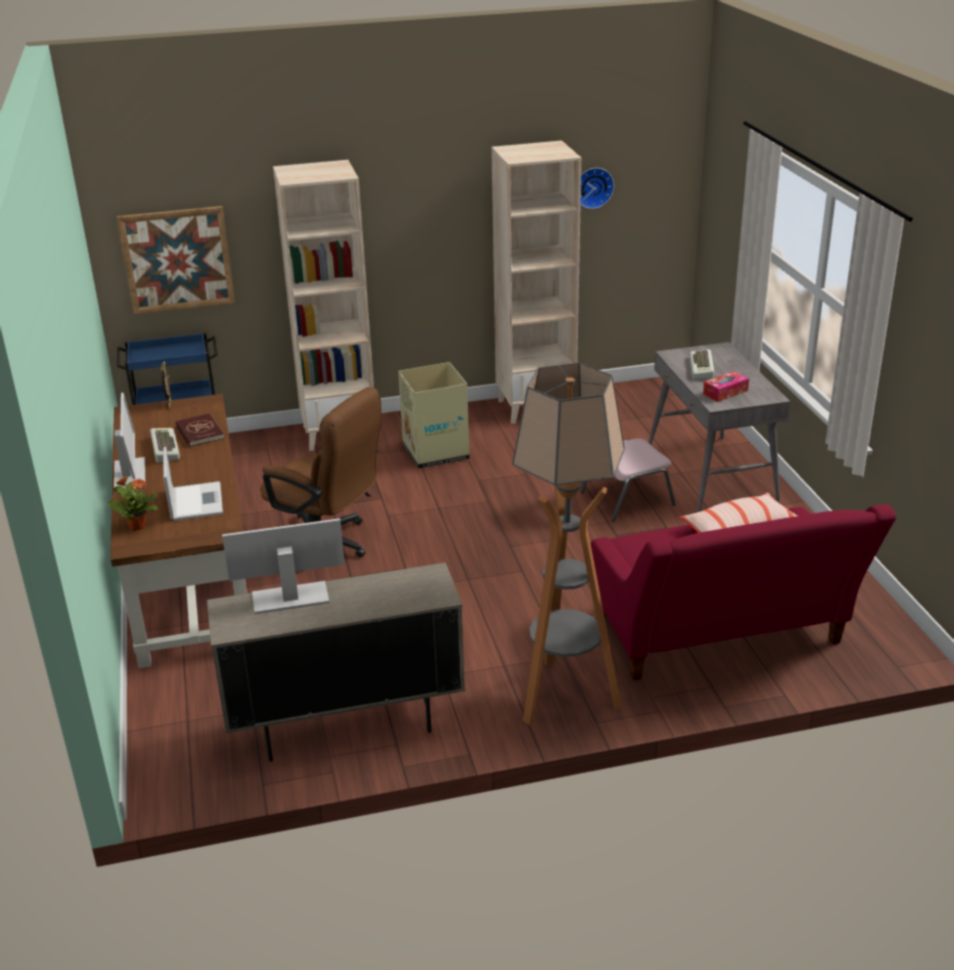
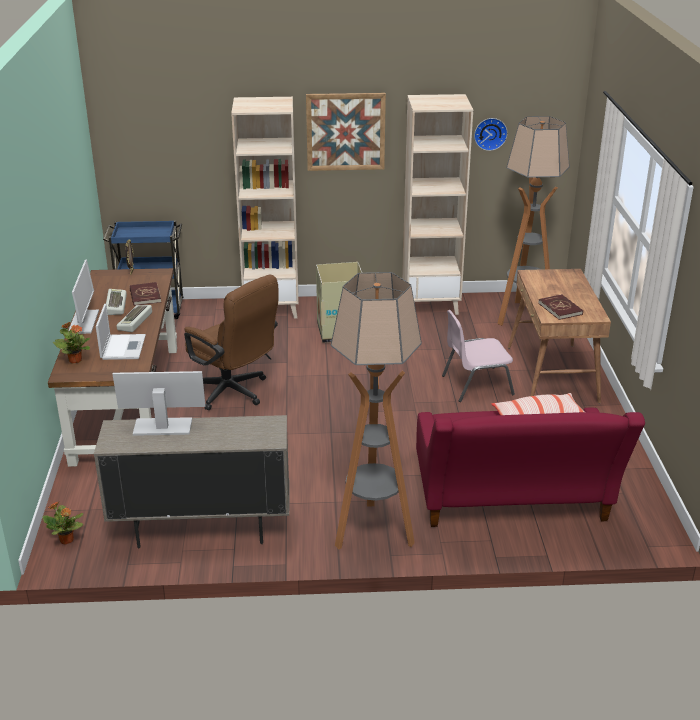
camera: 10 degrees right, 0 degrees up
(170, 766) = (67, 540): none -> potted plant
(177, 260) = (157, 163): picture -> picture (345, 131)
(651, 409) = (523, 316): none -> floor lamp
(702, 369) = (550, 288): keyboard -> keyboard (135, 322)
(711, 475) = (552, 374): grey desk -> brown desk
(725, 392) = (560, 309): tissue box -> red book

